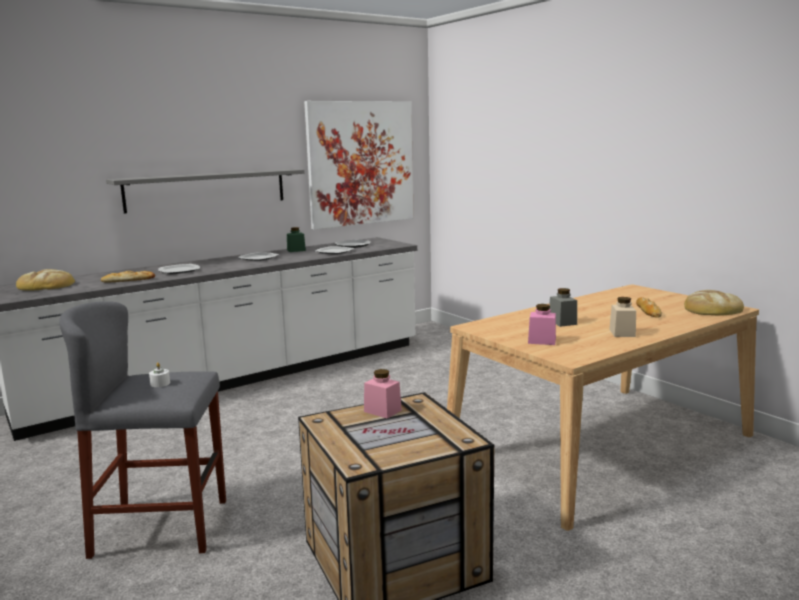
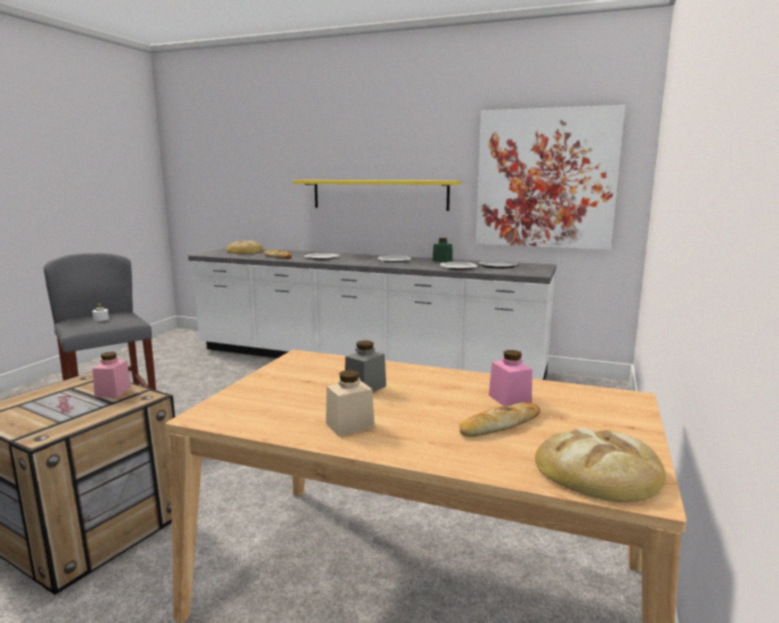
camera: 55 degrees right, 0 degrees up
(207, 190) = (379, 194): grey shelf -> yellow shelf
(542, 341) = (269, 391): pink jar -> pink jar (509, 400)

